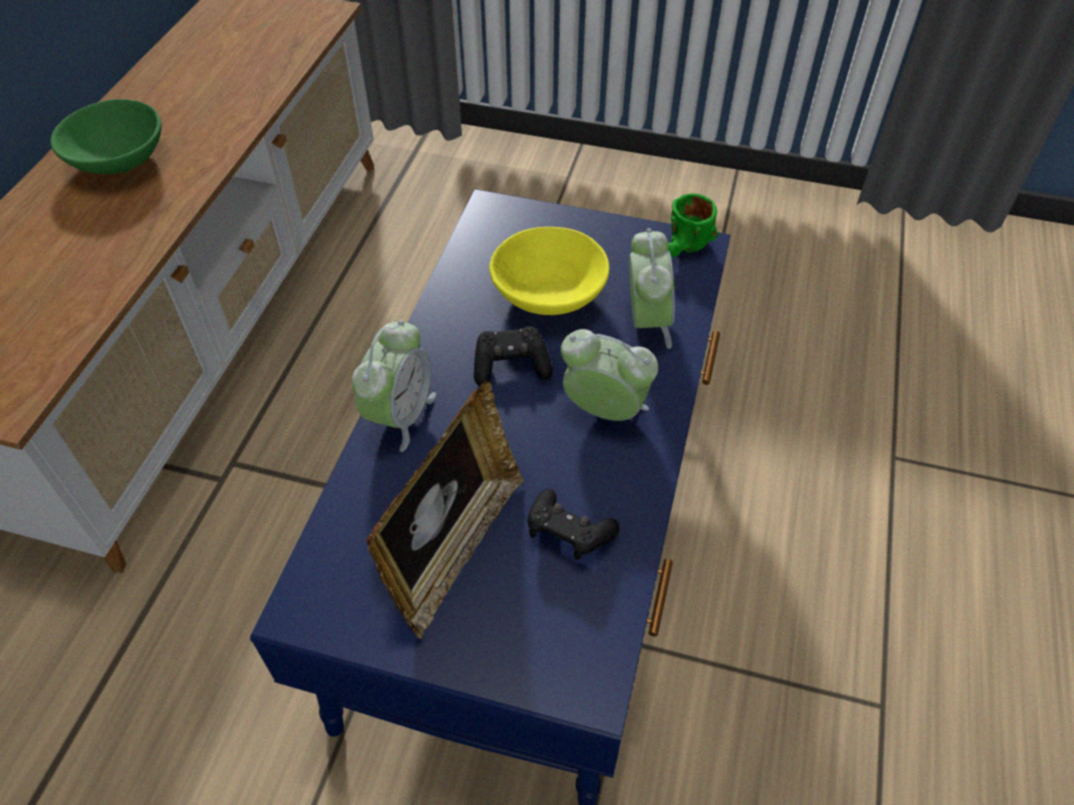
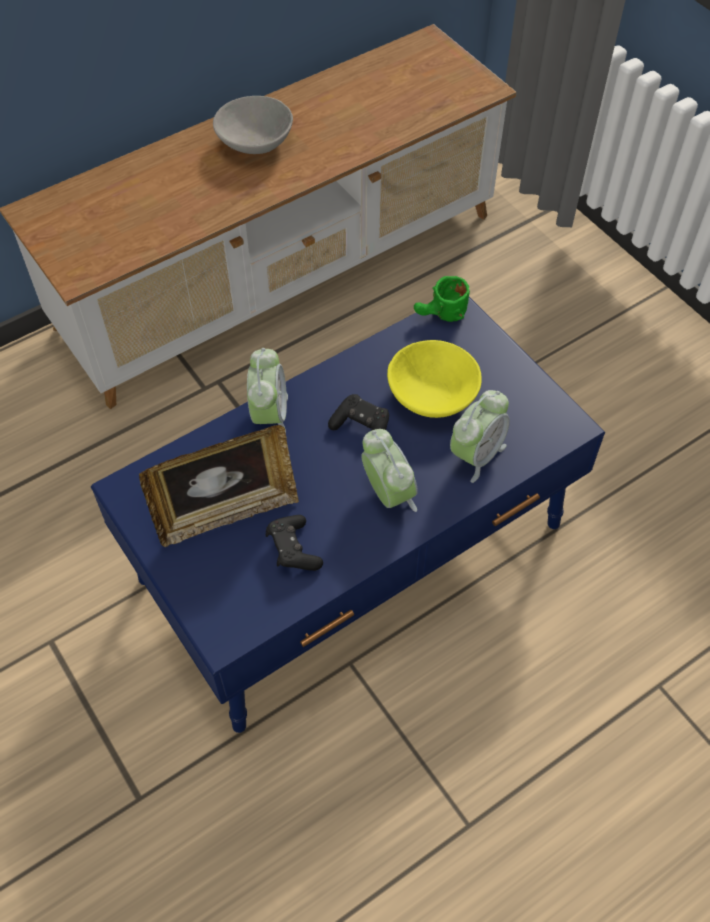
camera: 40 degrees right, 5 degrees up
(120, 161) = (255, 143): green bowl -> grey bowl
(400, 415) = (269, 415): alarm clock -> alarm clock turned 60 degrees counterclockwise
(685, 250) = (557, 422): green mug -> green mug (440, 316)

